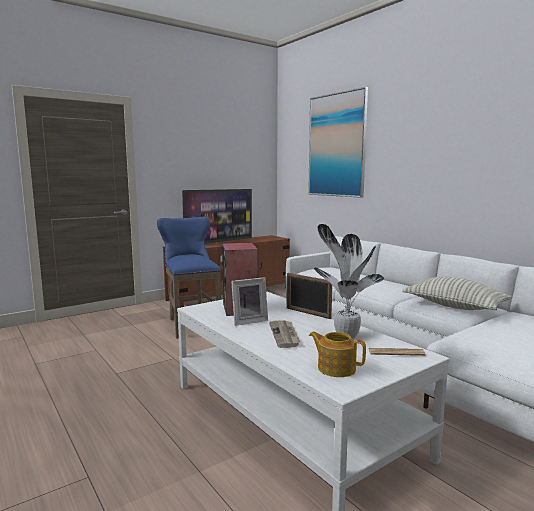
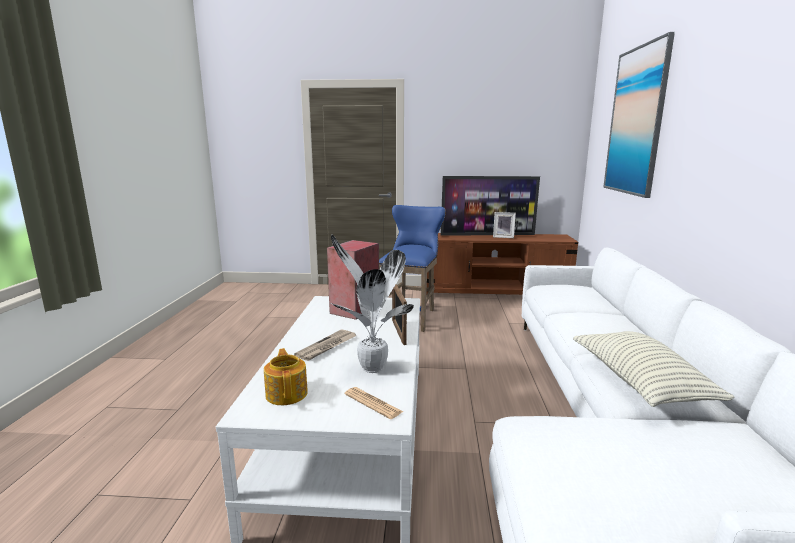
camera: 40 degrees right, 5 degrees up
(248, 321) = (334, 323): picture frame -> picture frame (503, 237)

